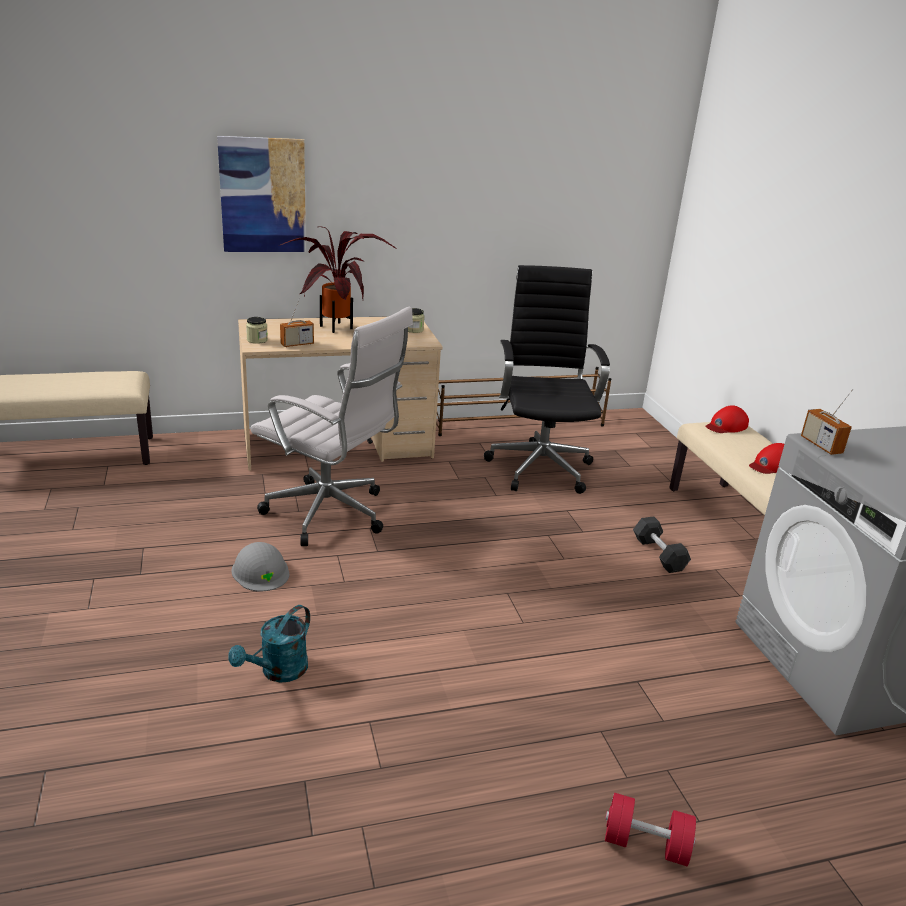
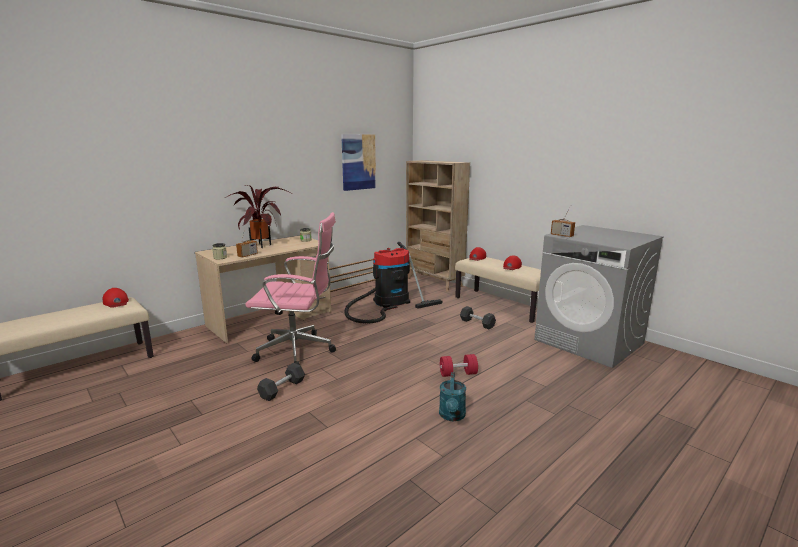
camera: 25 degrees left, 10 degrees down
(115, 377) = (116, 302): none -> red cap
(260, 571) = (282, 389): grey hard hat -> black dumbbell
(263, 195) = (202, 172): picture -> picture (358, 162)
(278, 672) = (342, 433): turquoise watering can -> turquoise watering can (452, 416)
(331, 515) = (299, 351): white office chair -> pink office chair
(539, 466) = (388, 303): black office chair -> vacuum cleaner
(645, 844) = (590, 437): red dumbbell -> red dumbbell (458, 374)
(659, 445) = (434, 282): none -> beige bookcase

